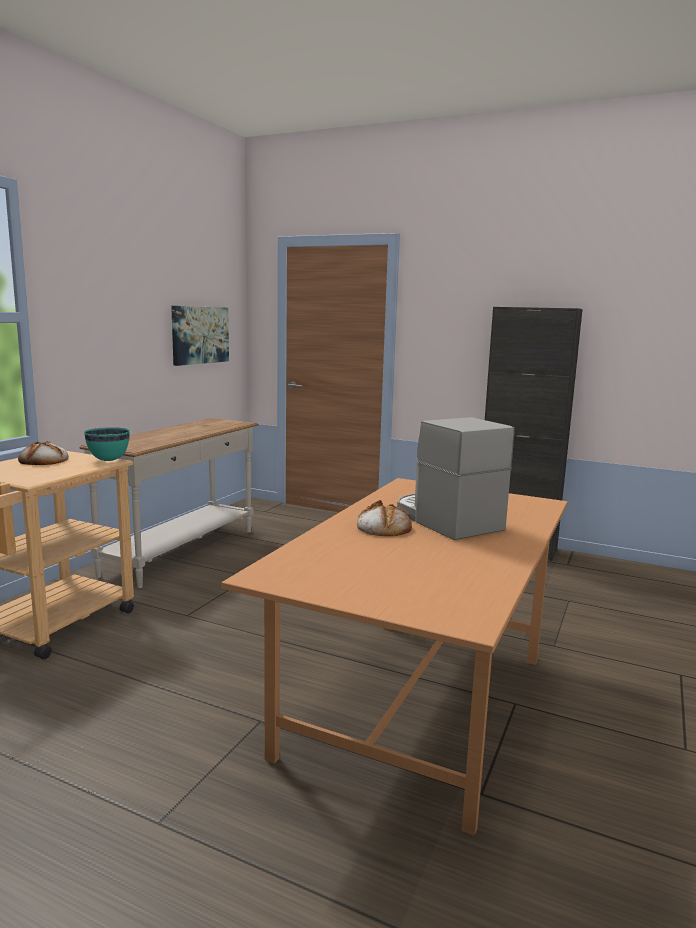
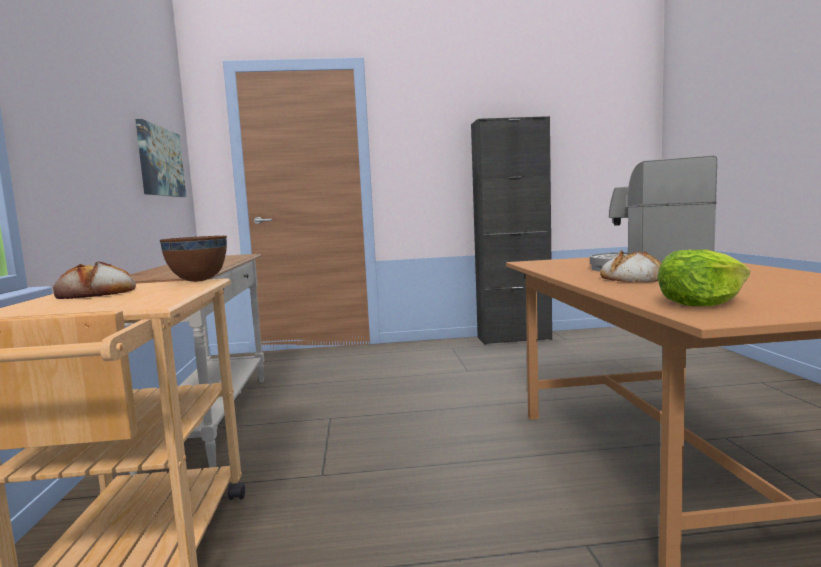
camera: 30 degrees left, 5 degrees down
(109, 460) = (198, 281): turquoise bowl -> brown bowl
(305, 564) = (701, 303): none -> lettuce

